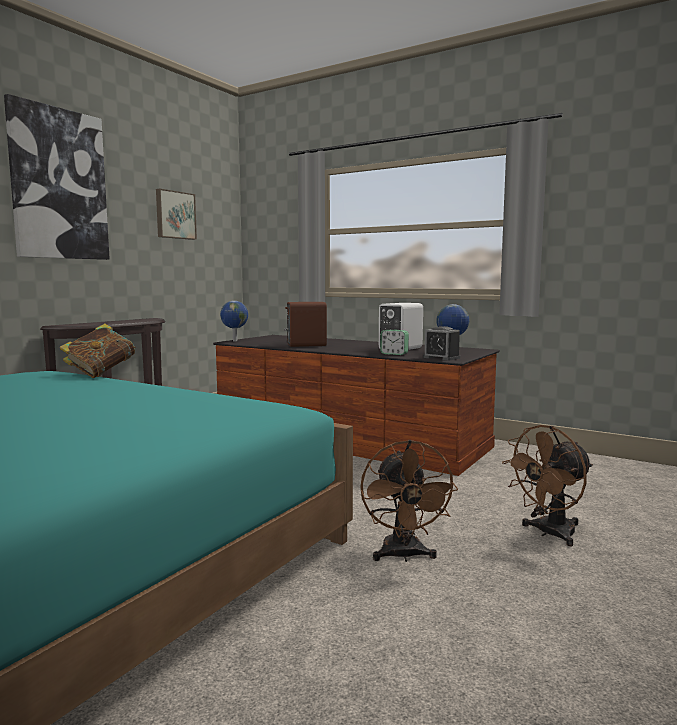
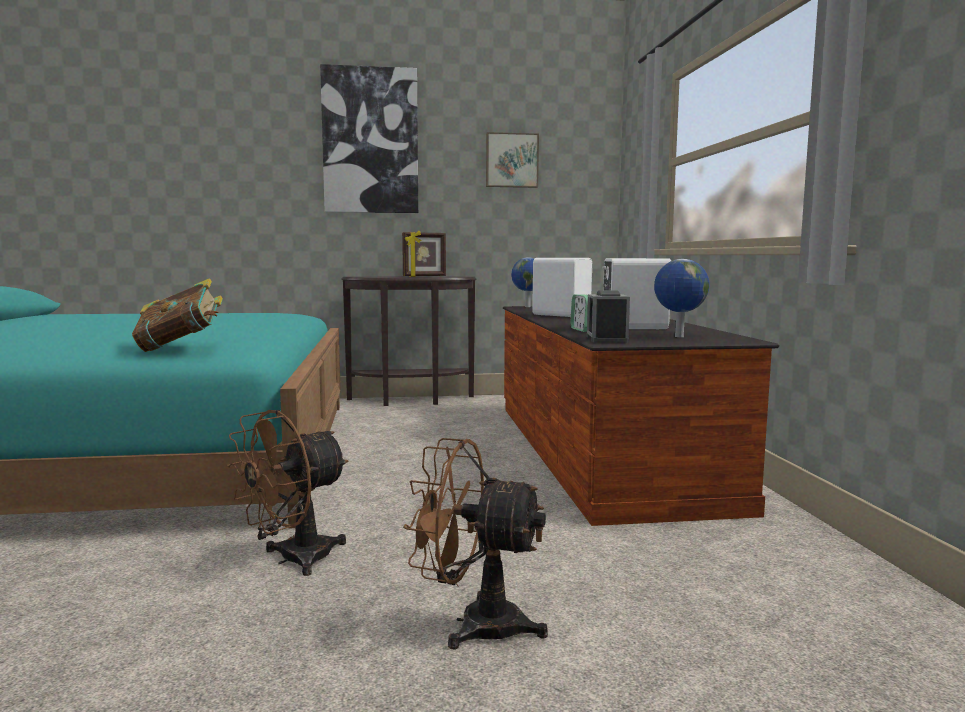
camera: 50 degrees right, 0 degrees up
(101, 374) = (292, 317): book -> book (181, 348)
(124, 320) = (424, 276): none -> picture frame
(305, 345) = (561, 315): brown speaker -> white speaker

